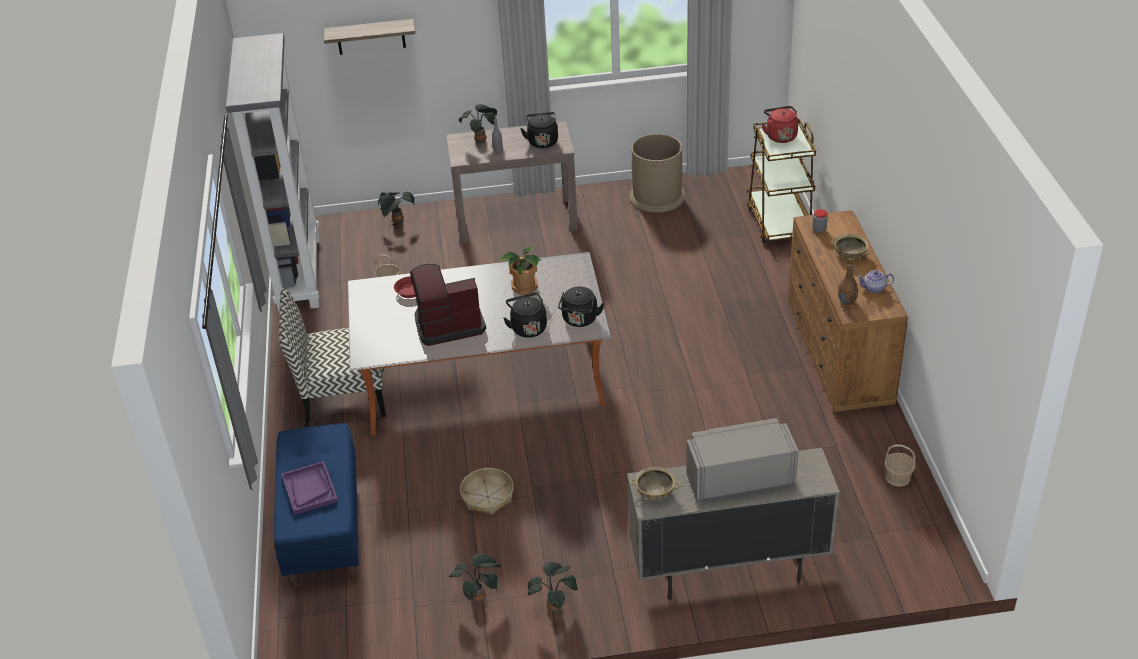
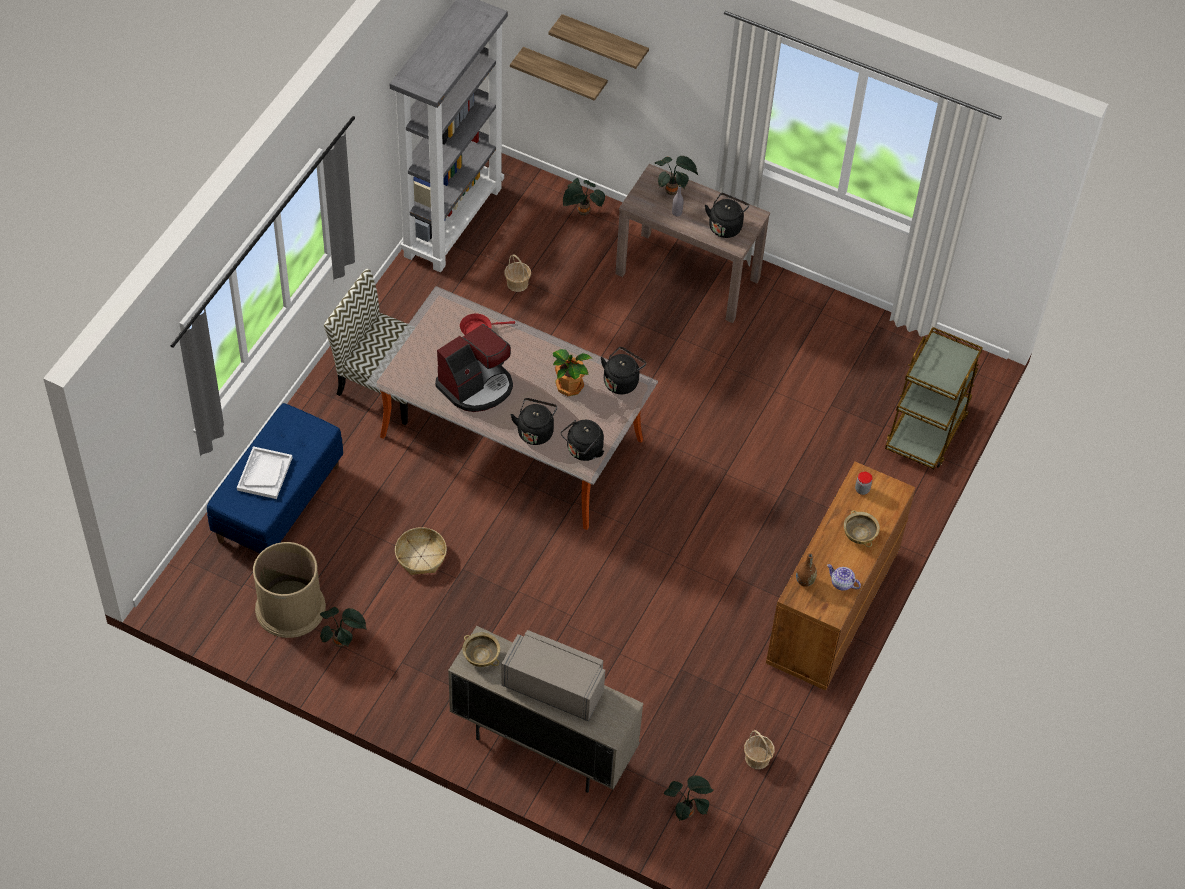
camera: 30 degrees right, 15 degrees up
(309, 489) = (264, 473): purple tray -> white tray
(340, 94) = (564, 74): none -> shelf
(448, 324) = (476, 386): coffee machine -> coffee machine turned 120 degrees clockwise
(555, 606) = (389, 687): potted plant -> potted plant (687, 811)
(562, 265) = (622, 381): none -> black kettle
(657, 196) = (841, 328): brown trash can -> brown trash can (290, 607)
(780, 136) = (946, 356): red kettle -> none

